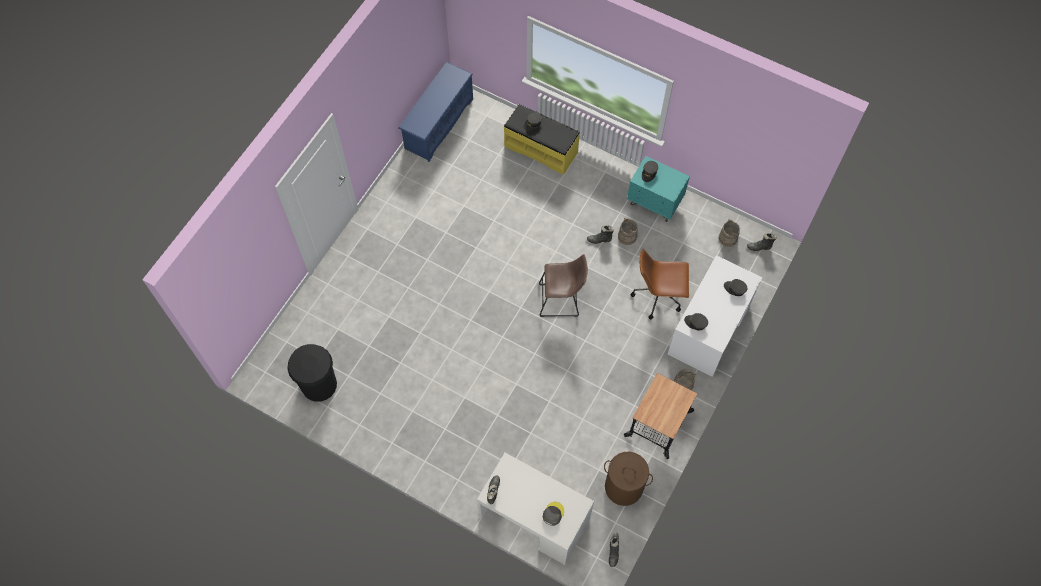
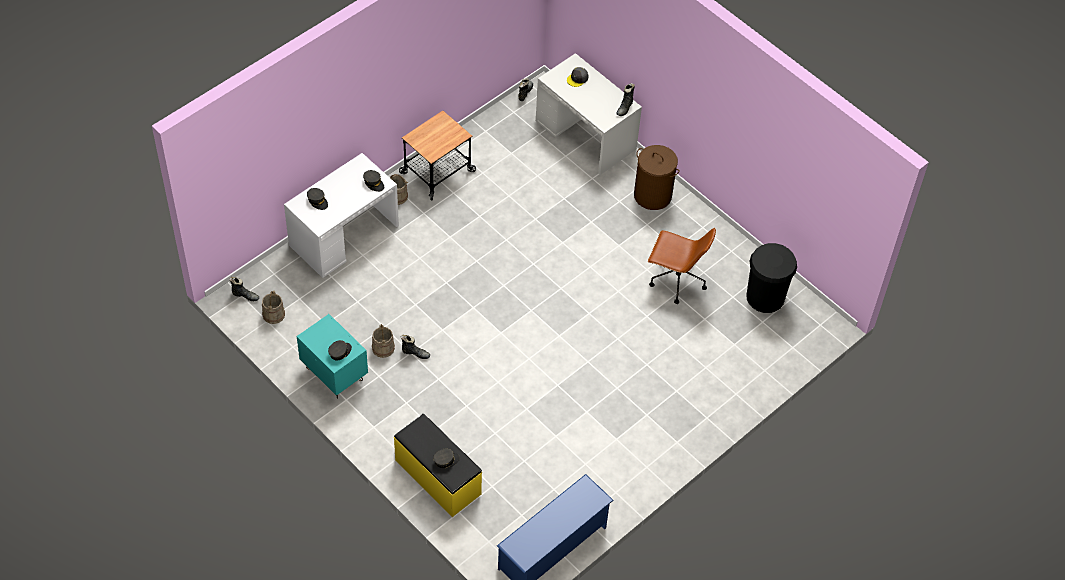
camera: 165 degrees left, 10 degrees down
(561, 300) = (484, 304): brown stool -> none
(623, 487) = (494, 134): brown laundry basket -> brown laundry basket (653, 195)
(658, 296) = (379, 280): brown office chair -> brown office chair (676, 280)

